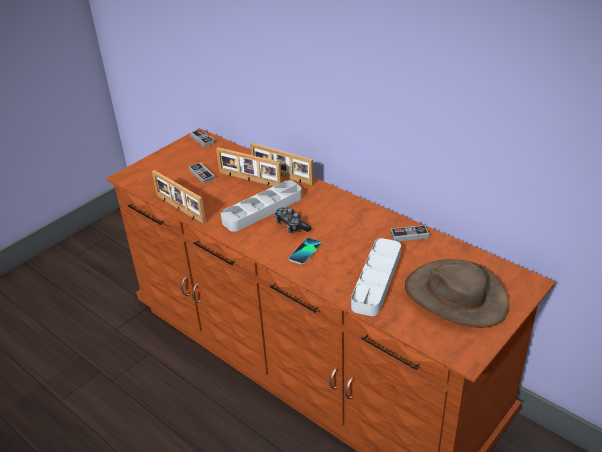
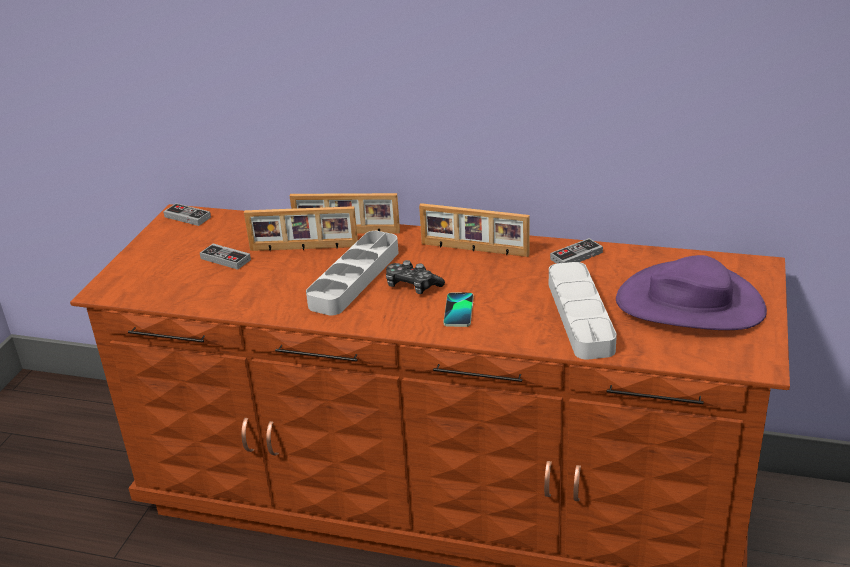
camera: 25 degrees left, 5 degrees down
(179, 209) = (229, 310): picture frame -> picture frame (474, 250)
(456, 295) = (690, 304): brown hat -> purple hat

